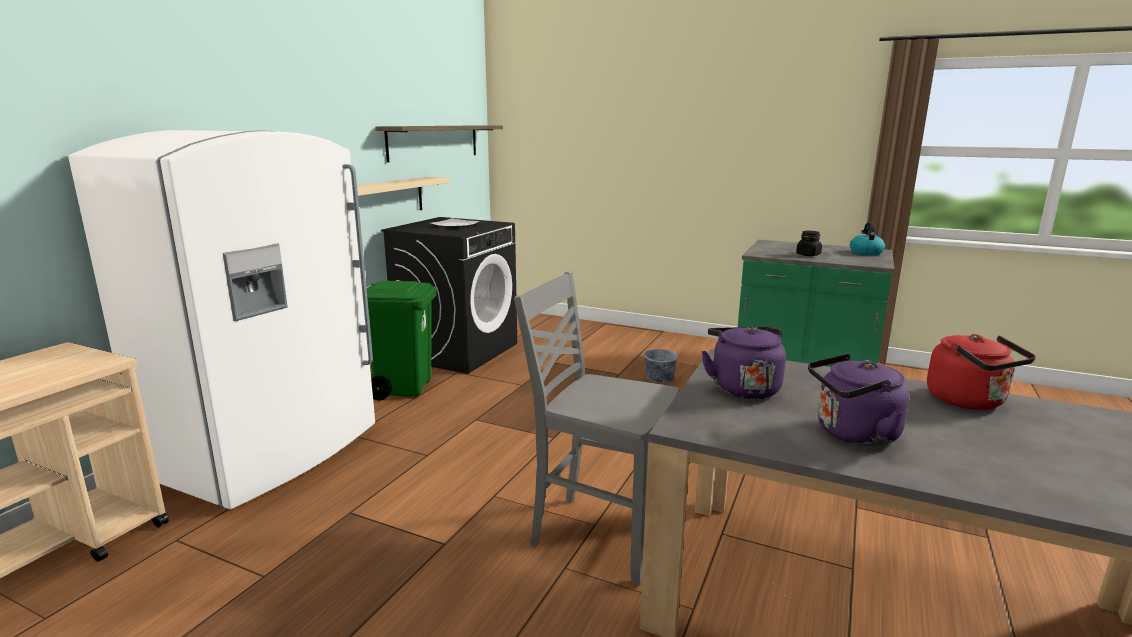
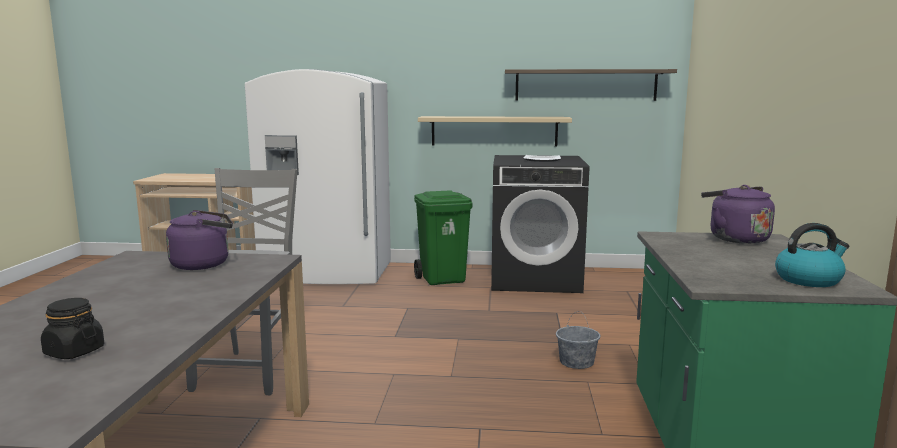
camera: 70 degrees right, 5 degrees down
(808, 255) = (706, 253): black jar -> black jar (74, 351)
(852, 434) = (103, 290): purple kettle -> purple kettle (735, 238)
(969, 401) = (163, 329): red kettle -> none

